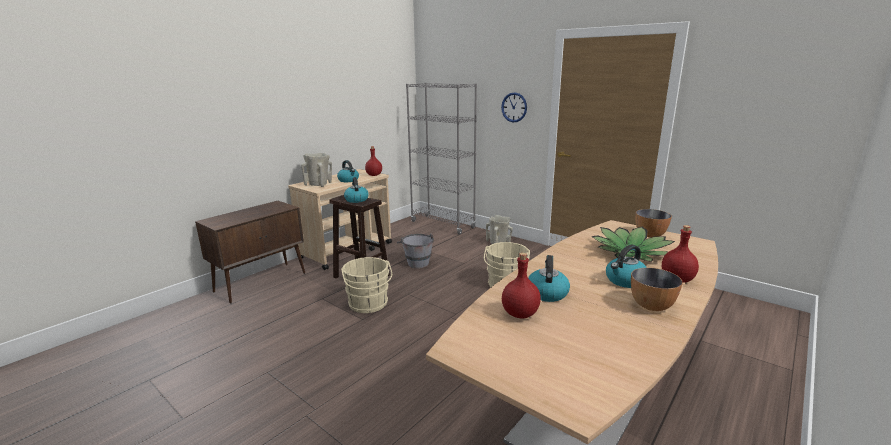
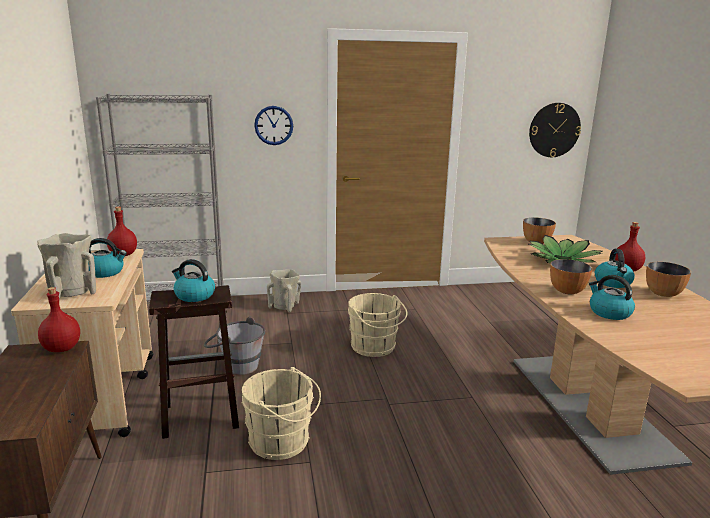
camera: 50 degrees left, 0 degrees up
(519, 313) = (639, 335): red bottle -> red bottle (61, 348)
(559, 269) = (567, 291): none -> bowl
(801, 128) = (554, 130): none -> wall clock

